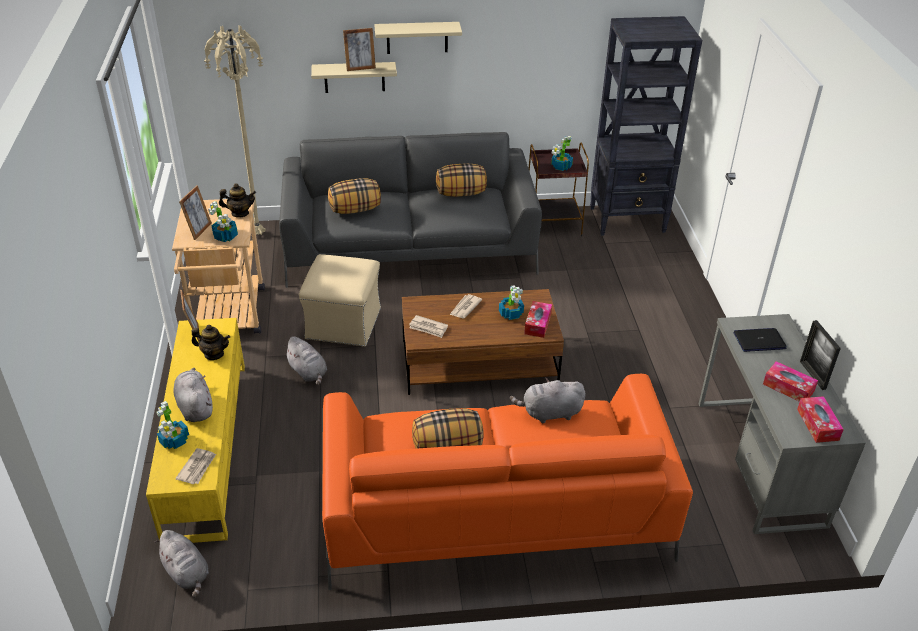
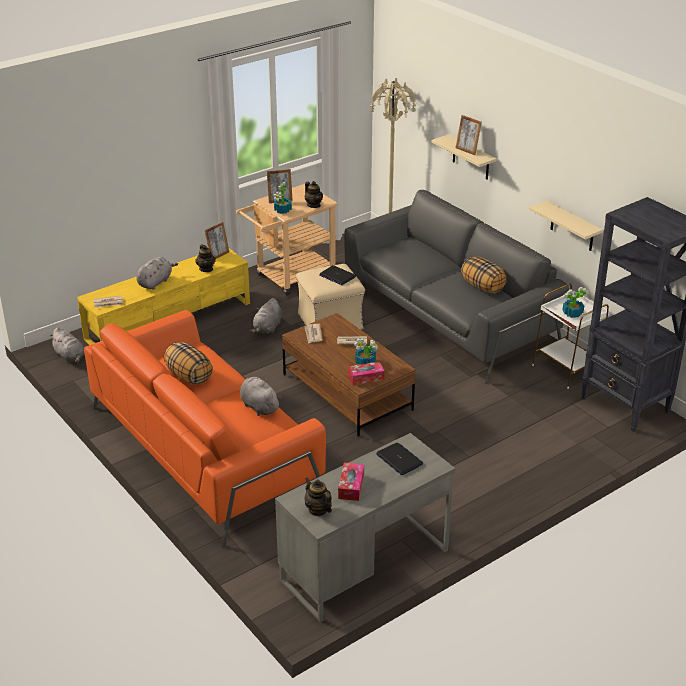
camera: 60 degrees right, 5 degrees down
(174, 441) = (123, 287): potted plant -> none
(187, 573) = (70, 356): grey plush toy -> grey plush toy turned 60 degrees counterclockwise
(343, 267) = (337, 276): none -> laptop
(355, 209) = (405, 254): pillow -> none
(417, 37) = (512, 145): beige shelf -> beige shelf (572, 227)
(553, 223) = (567, 368): brown side table -> white side table
(812, 375) = (380, 496): picture frame -> none
(817, 424) = (318, 510): tissue box -> teapot

